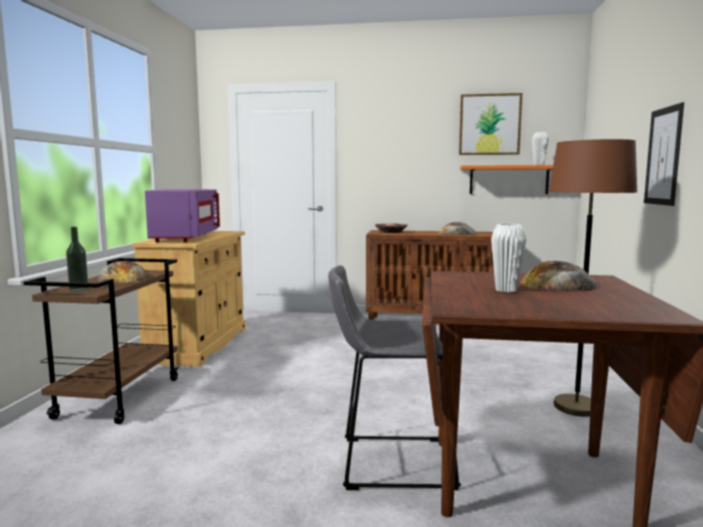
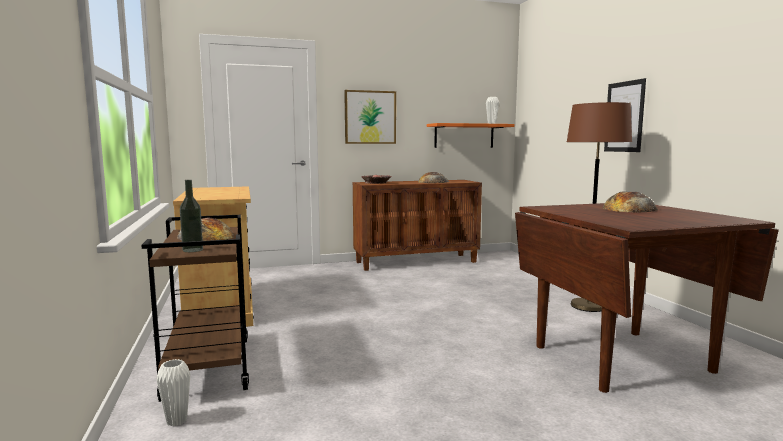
camera: 25 degrees left, 0 degrees up
(185, 238) = (213, 194): purple microwave -> none
(389, 462) = (522, 367): grey stool -> none
(489, 124) = (449, 88): picture -> picture (370, 117)
(506, 290) = (614, 214): white vase -> white vase (176, 421)

